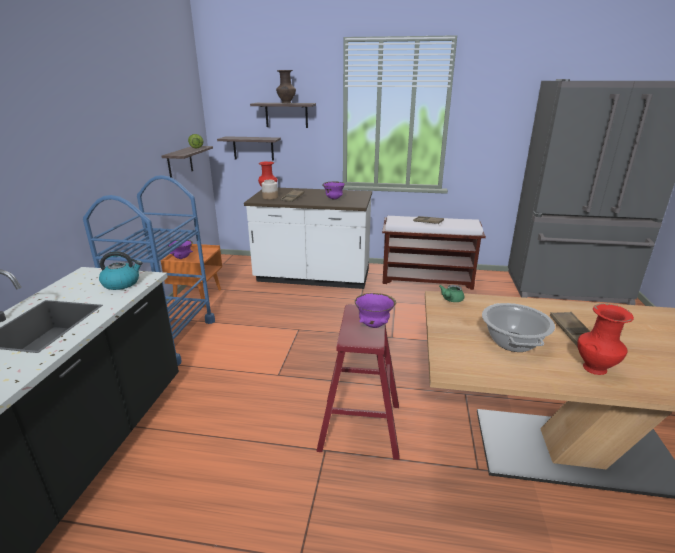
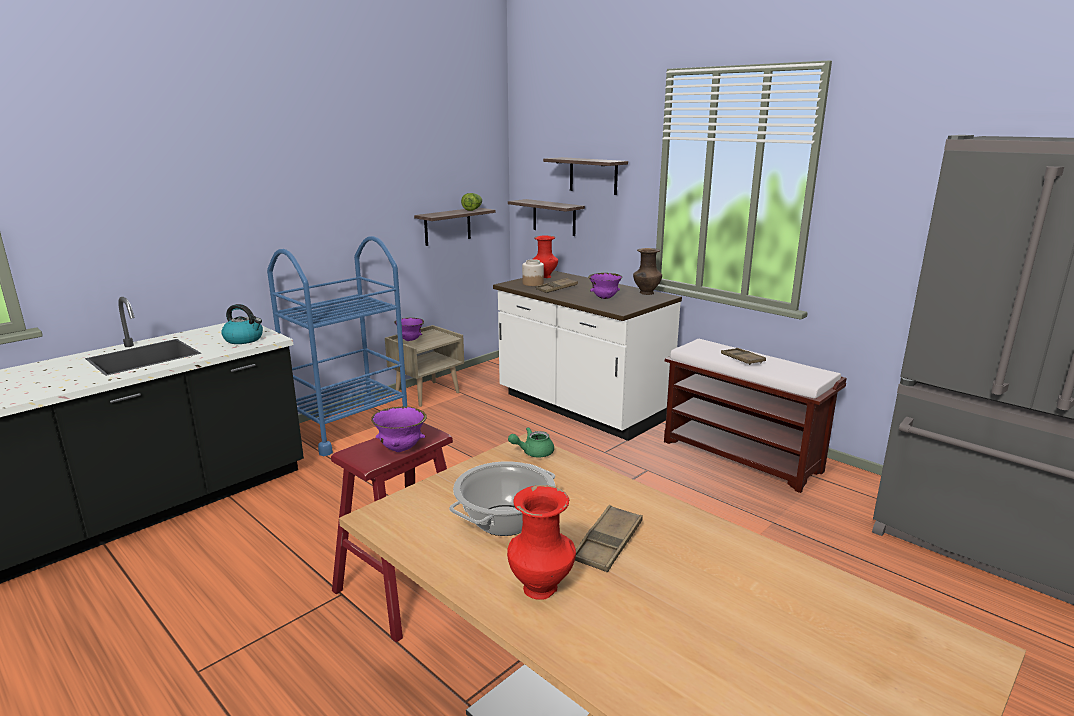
camera: 35 degrees right, 5 degrees down
(197, 296) = (427, 393): orange nightstand -> beige nightstand
(286, 103) = (586, 159): brown vase -> brown vase (646, 293)

